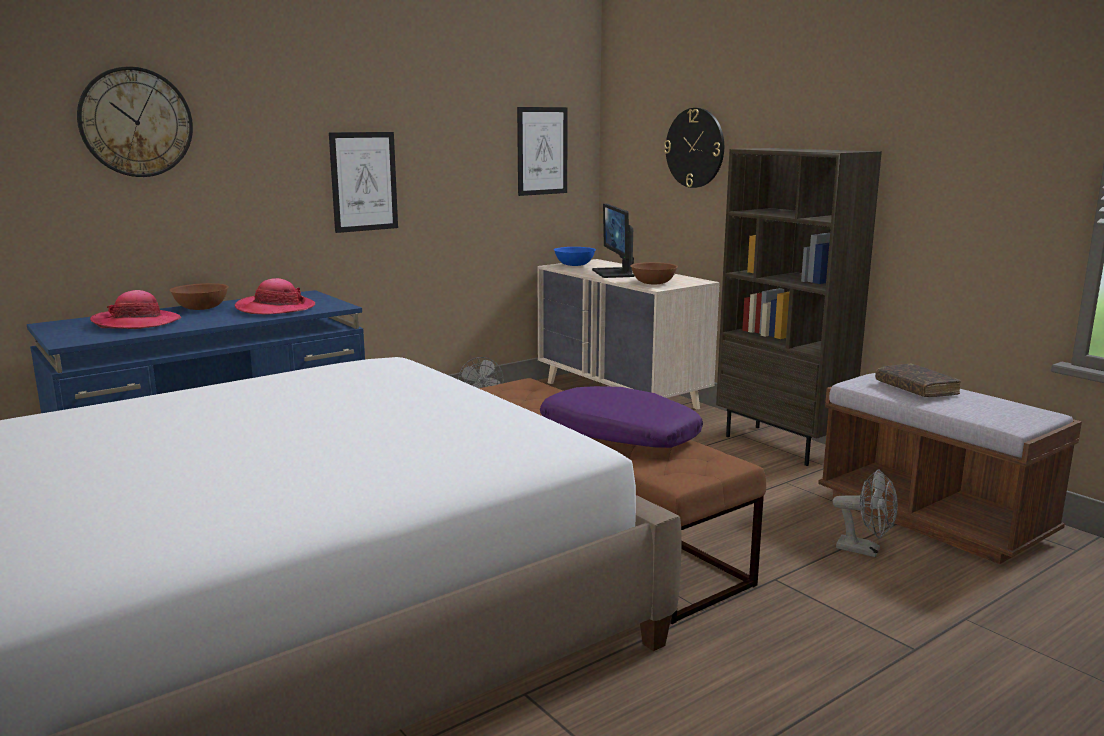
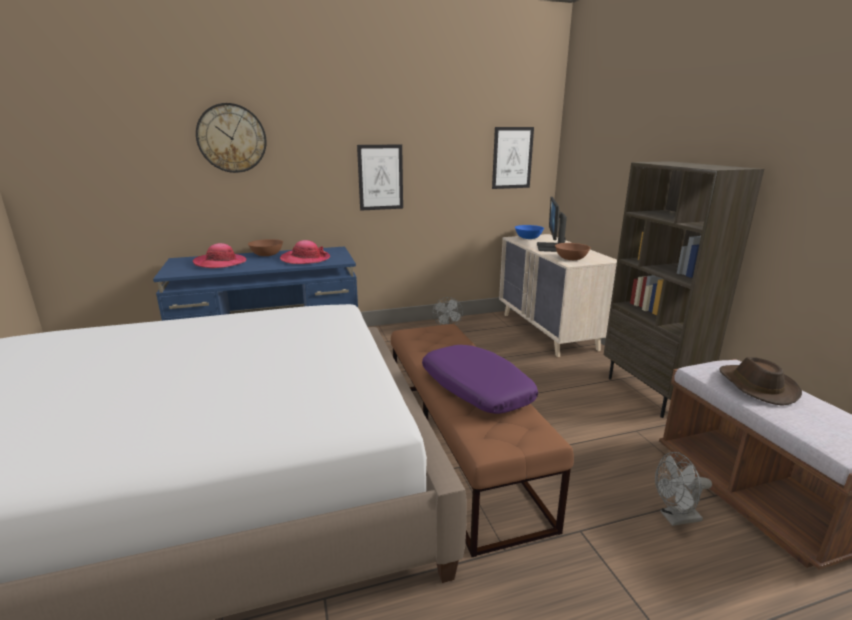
camera: 20 degrees right, 5 degrees up
(695, 148) = (618, 159): wall clock -> none
(865, 550) = (675, 518): grey fan -> grey fan turned 120 degrees clockwise
(916, 389) = (755, 386): brown book -> brown hat

